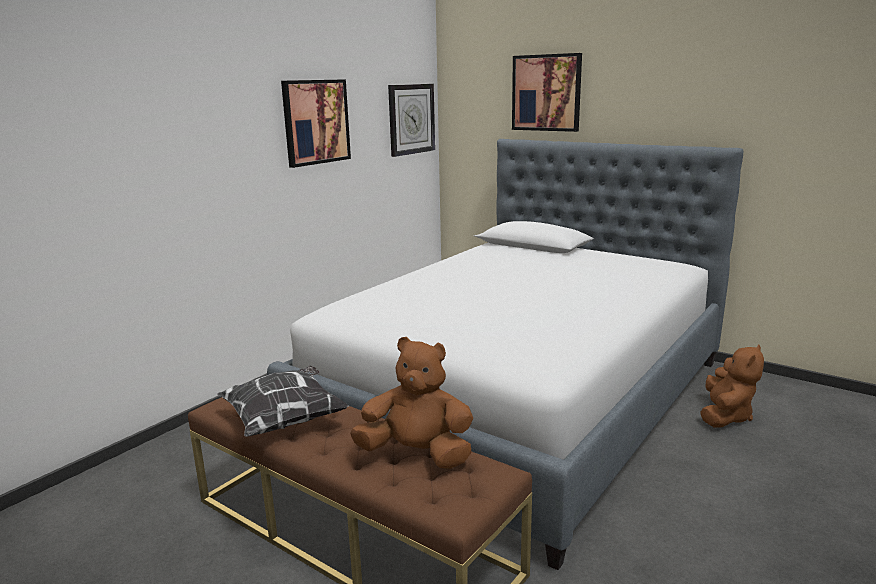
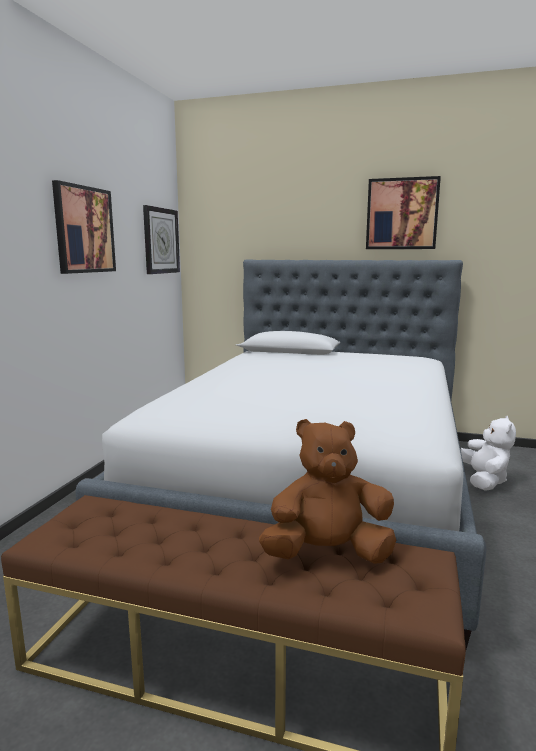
camera: 20 degrees left, 5 degrees down
(285, 420) = (143, 541): pillow -> none
(546, 93) = (287, 219): picture -> picture (402, 214)
(725, 416) = (484, 480): brown plush toy -> white plush toy

